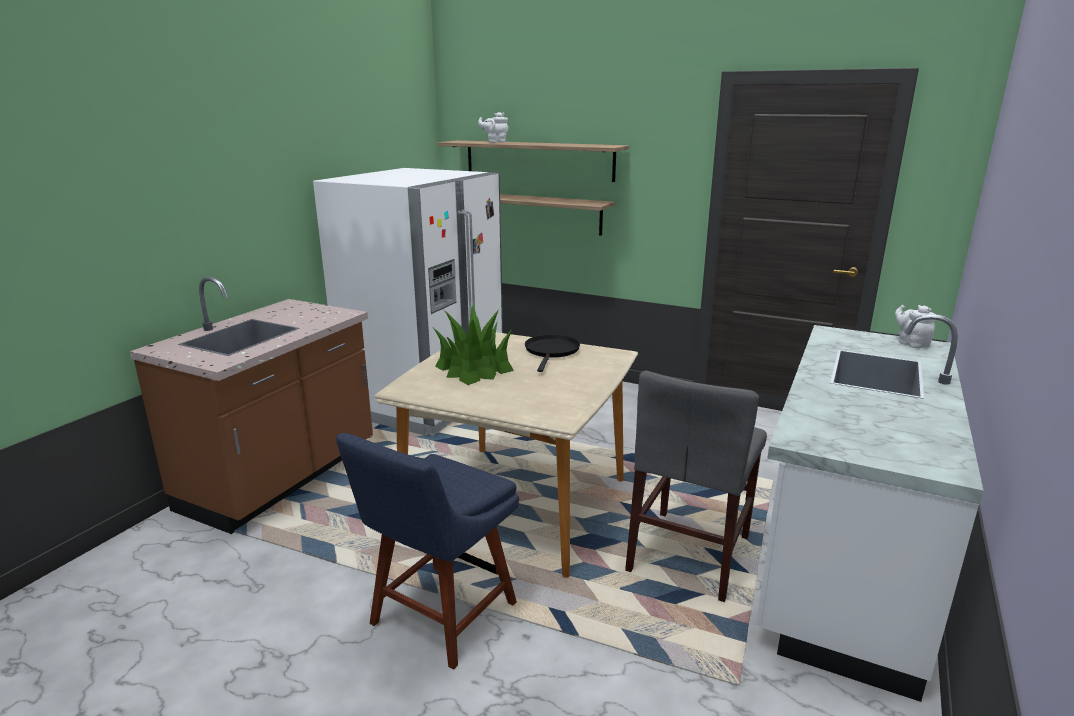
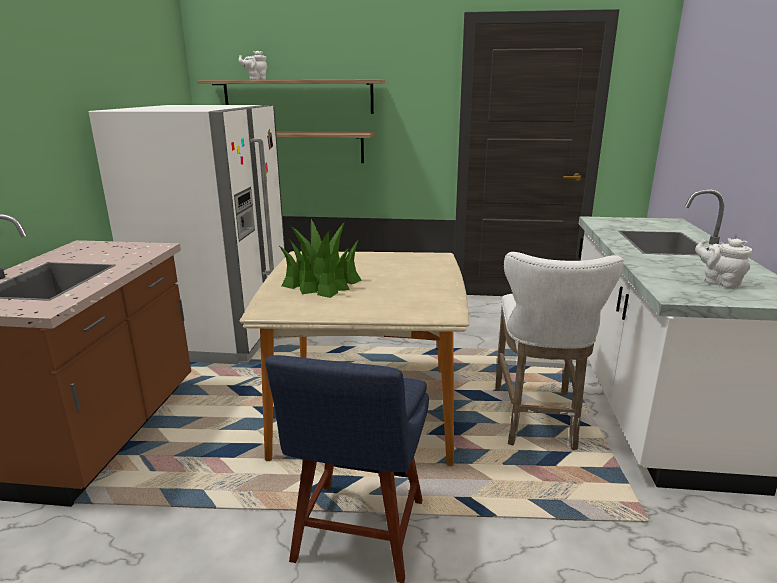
camera: 20 degrees left, 0 degrees up
(551, 351) = (380, 261): black frying pan -> none
(689, 553) = (536, 421): grey chair -> white stool
(911, 343) = (659, 221): white teapot -> white teapot (719, 282)

